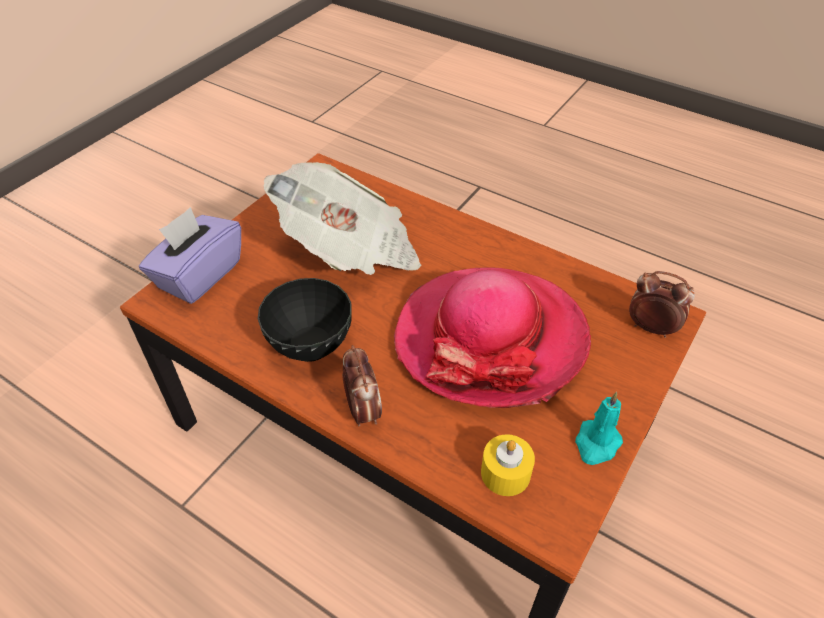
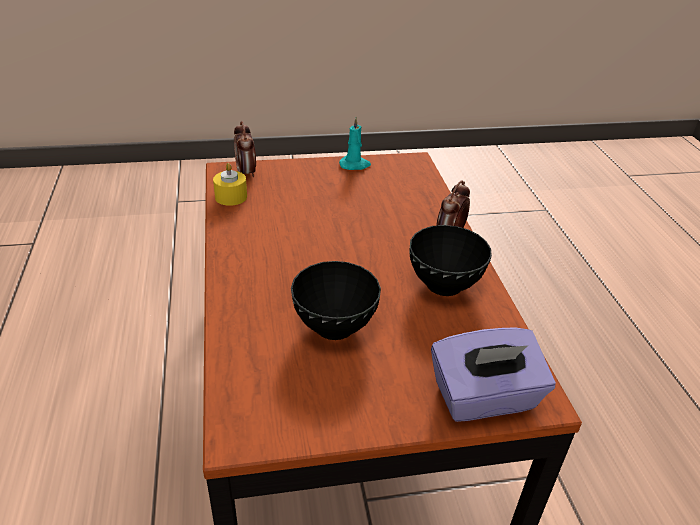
camera: 135 degrees left, 10 degrees down
(350, 250) = (333, 325): newspaper -> black bowl
(490, 338) = (331, 219): hat -> none
(505, 473) = (410, 181): yellow candle -> yellow candle (231, 197)

